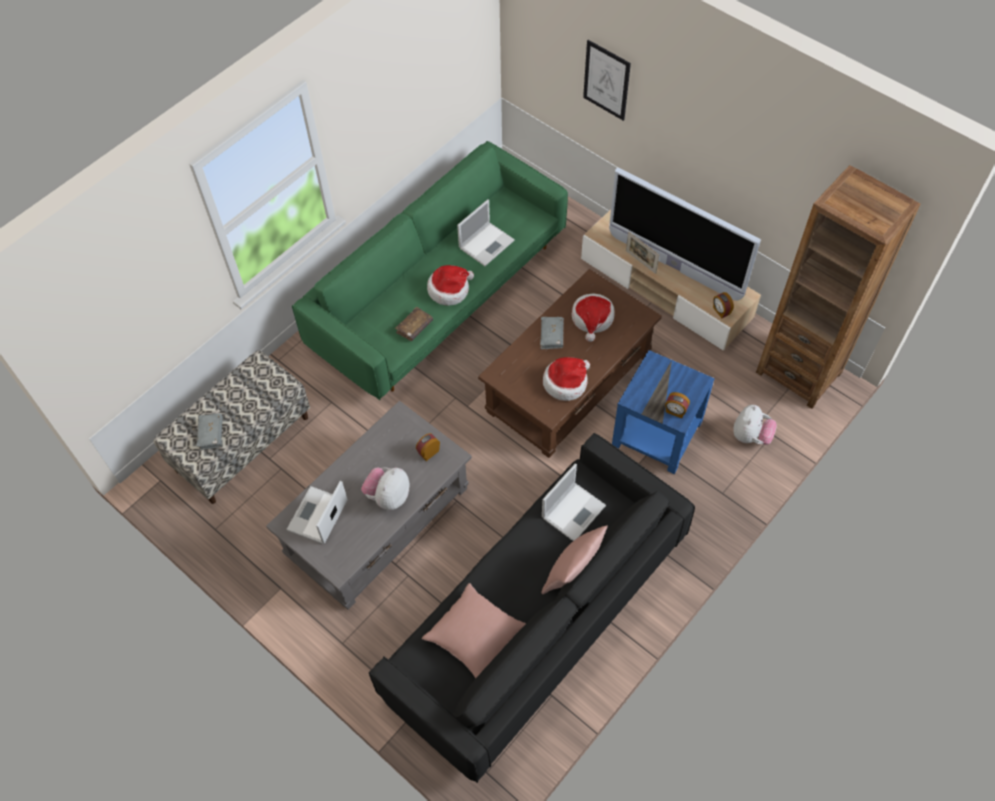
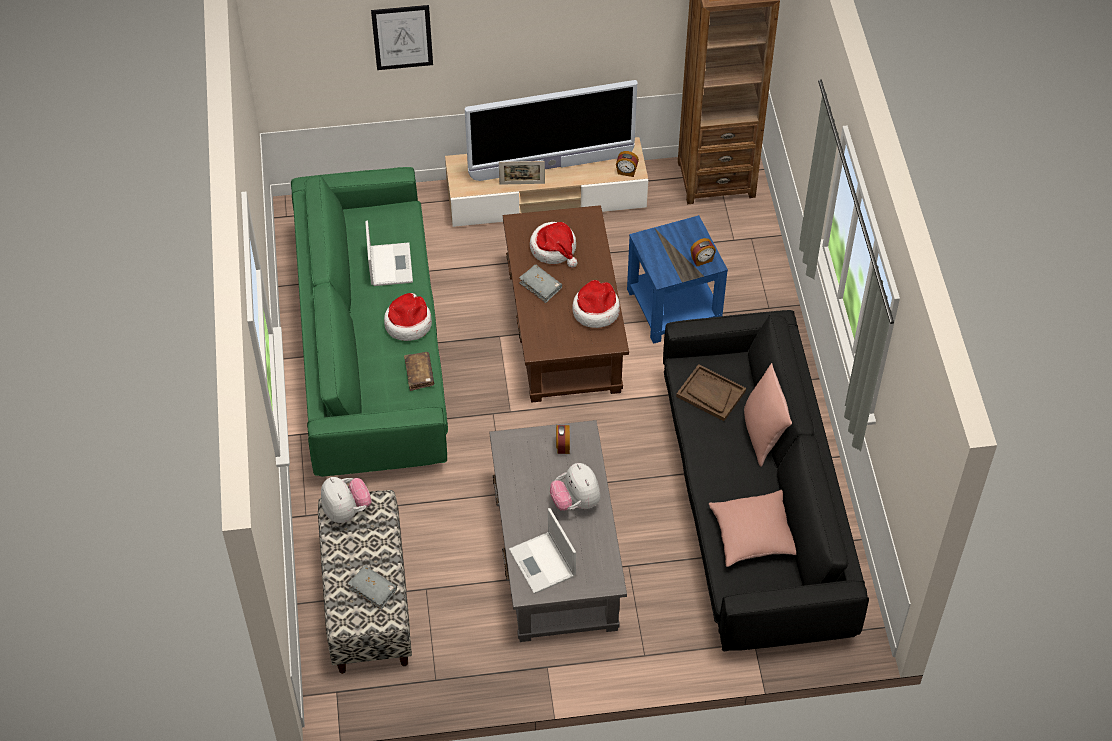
camera: 50 degrees left, 5 degrees down
(574, 510) = (710, 394): laptop -> brown tray
(750, 436) = (739, 252): plush toy -> plush toy (346, 510)

